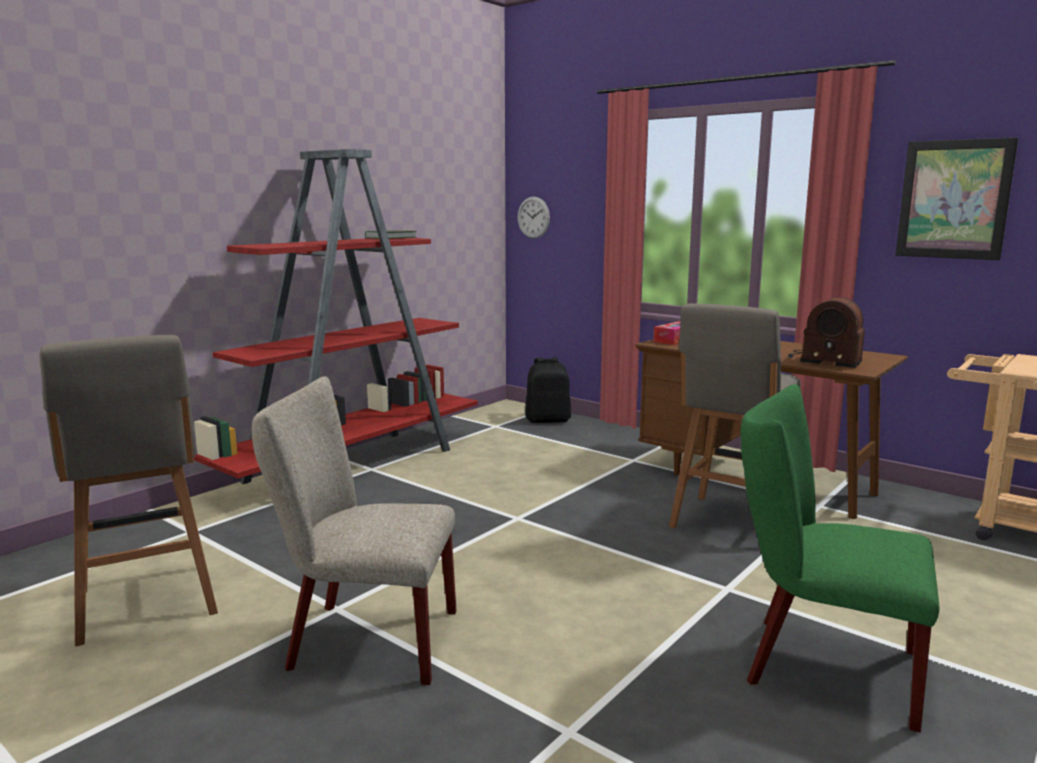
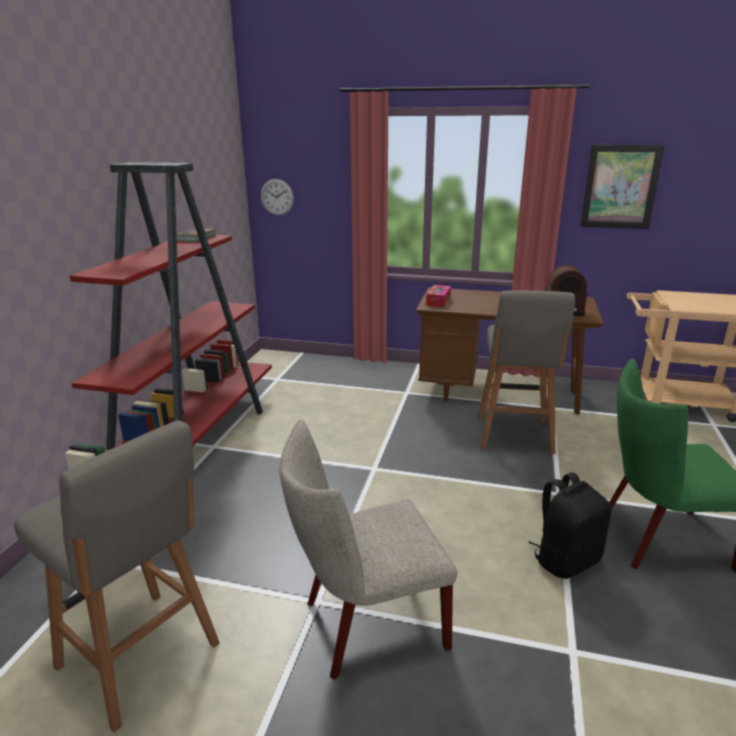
camera: 25 degrees left, 10 degrees up
(548, 420) = (313, 365): black backpack -> black backpack (565, 559)

